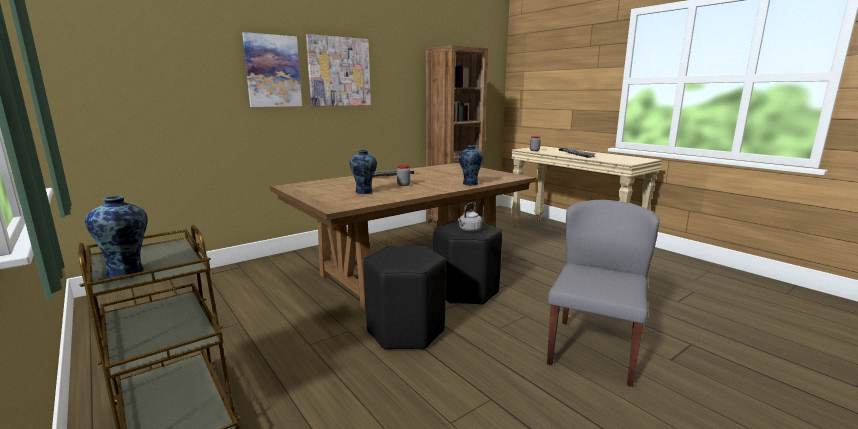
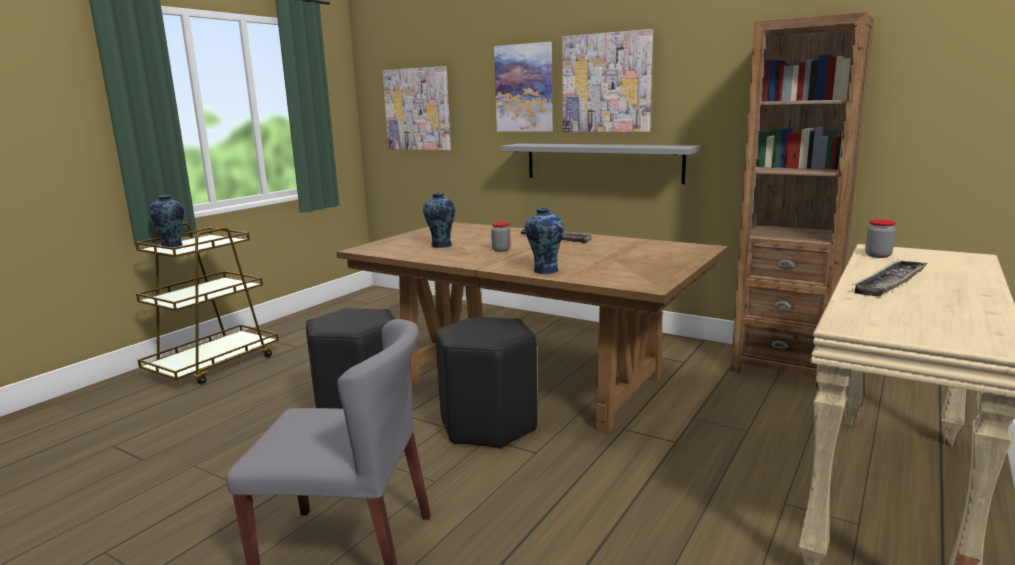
camera: 70 degrees right, 0 degrees up
(141, 85) = (417, 109): none -> picture
(340, 127) = (602, 162): none -> grey shelf
(469, 230) = (472, 331): grey kettle -> none

